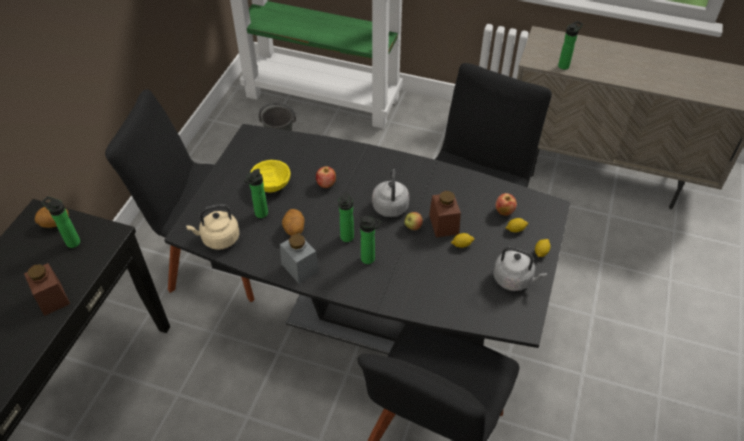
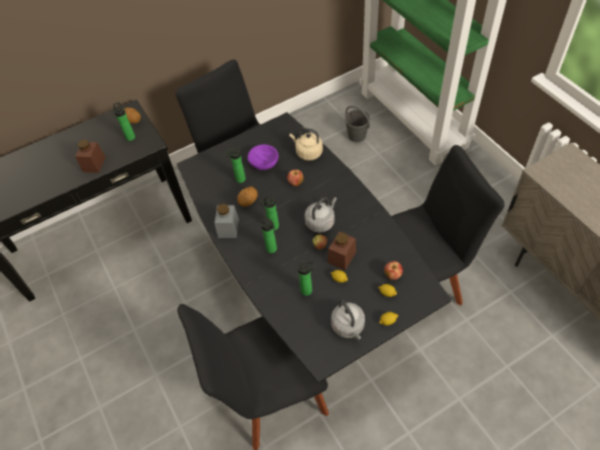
camera: 45 degrees right, 5 degrees up
(218, 239) = (203, 181): beige kettle -> beige kettle (307, 152)
(271, 185) = (264, 164): yellow bowl -> purple bowl
(564, 65) = (563, 190): bottle -> bottle (308, 290)

